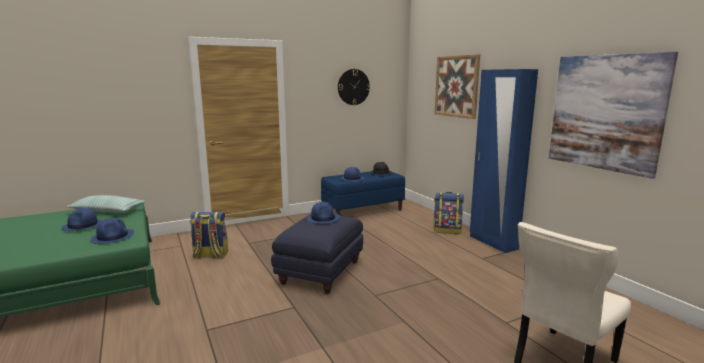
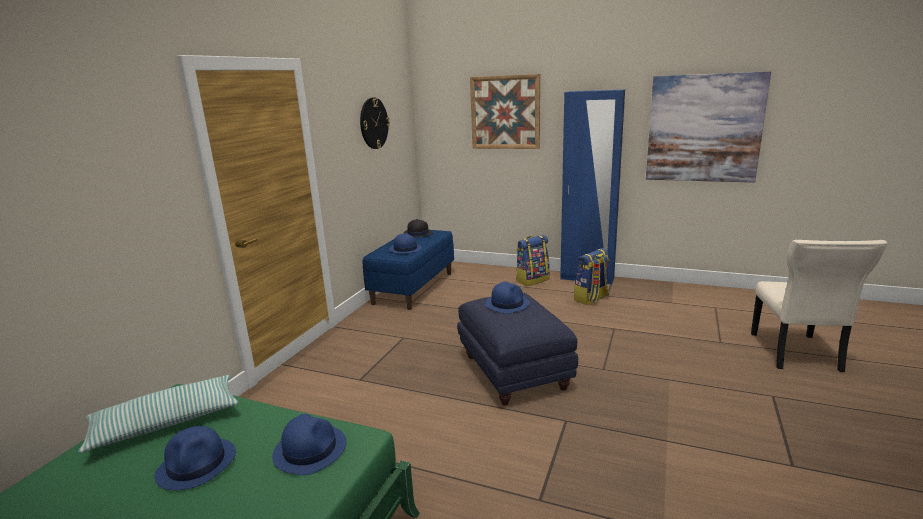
camera: 40 degrees left, 5 degrees up
(210, 255) = (342, 419): backpack -> backpack (591, 299)

